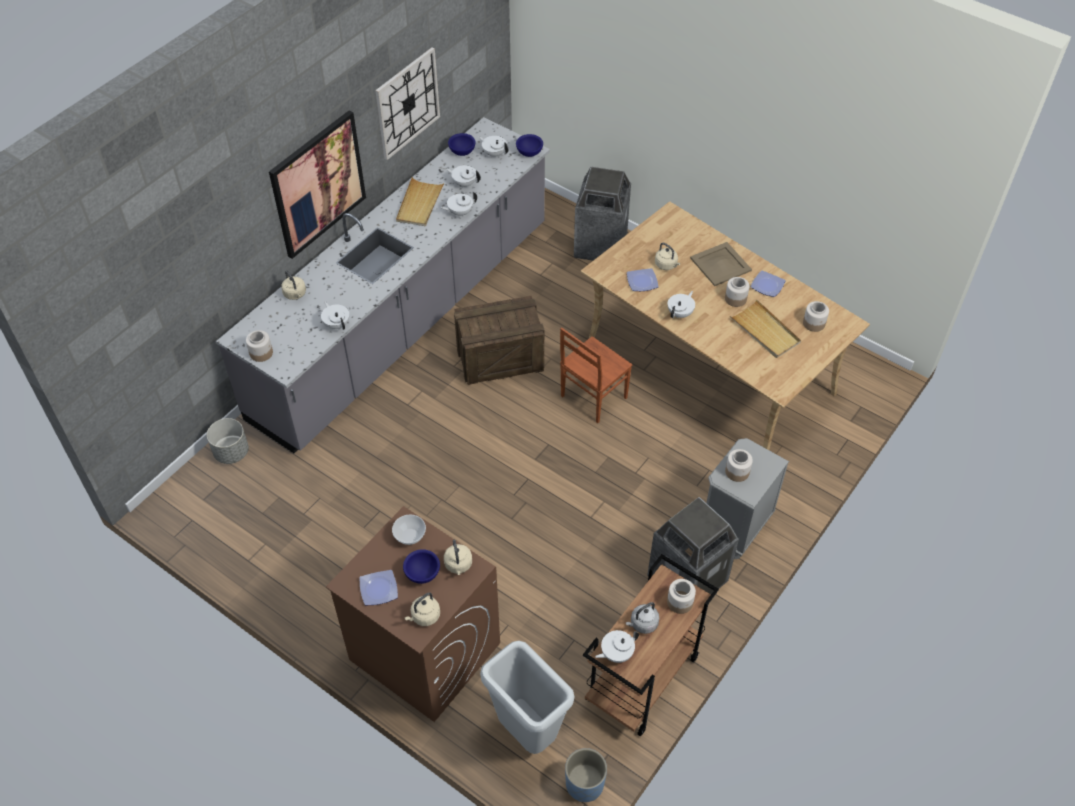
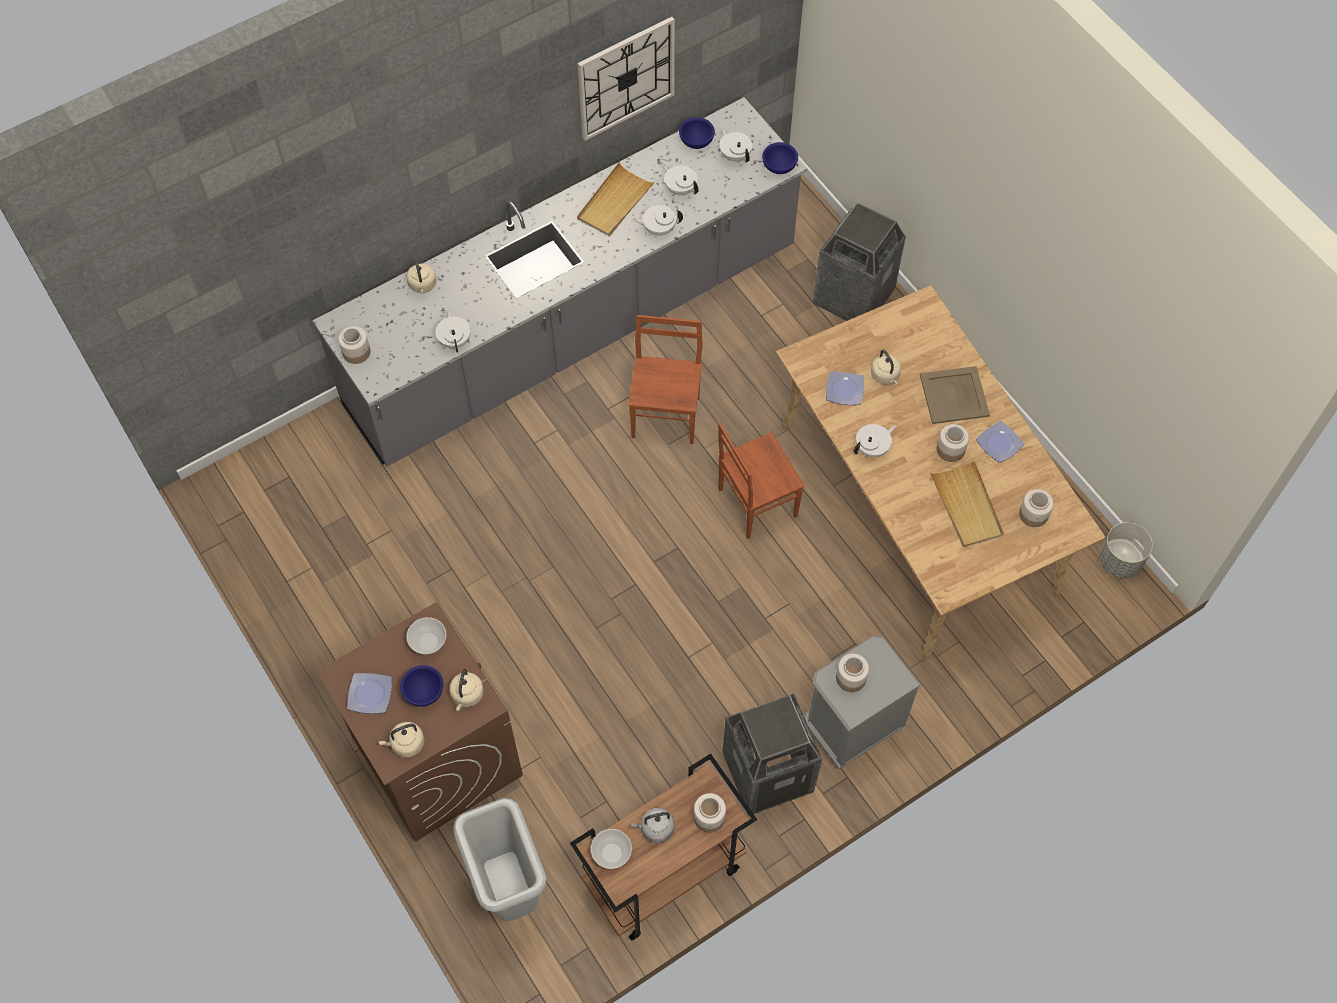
camera: 20 degrees right, 10 degrees up
(232, 452) = (315, 441): grey planter -> grey planter (1120, 561)
(318, 184) = (479, 162): picture -> none
(500, 358) = (667, 416): crate -> brown chair
(584, 784) = (548, 971): blue planter -> none
(616, 653) = (611, 853): white teapot -> bowl

